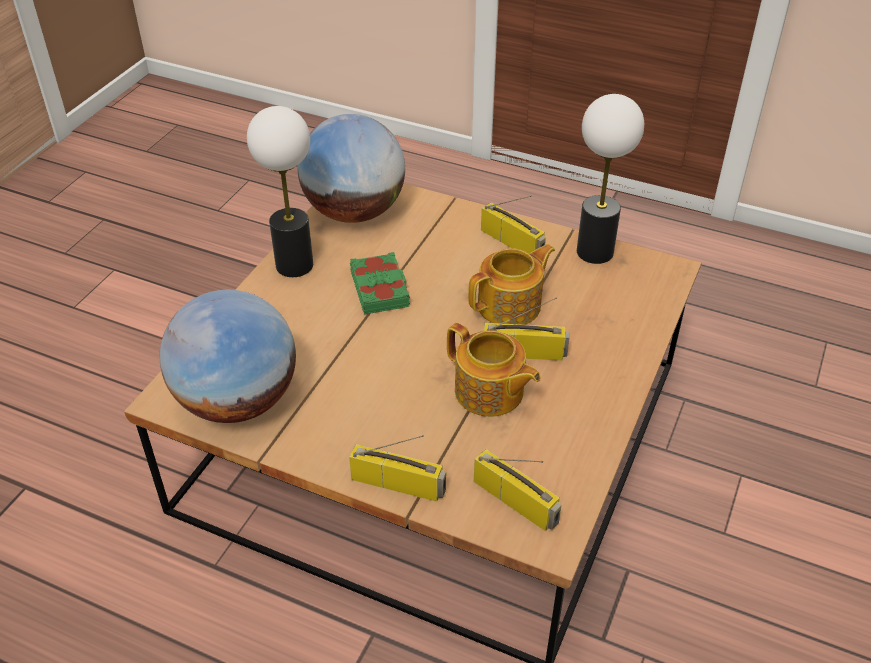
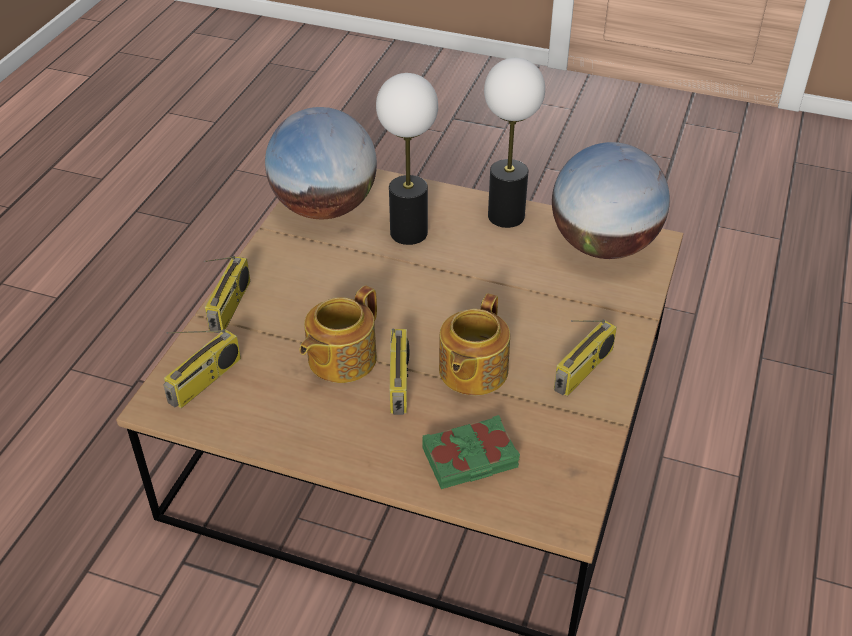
camera: 85 degrees right, 0 degrees up
(380, 288) = (482, 274): green book -> green book (470, 459)
(511, 306) = (471, 371): teapot -> teapot turned 60 degrees clockwise
(595, 252) = (585, 445): table lamp -> table lamp (409, 233)

